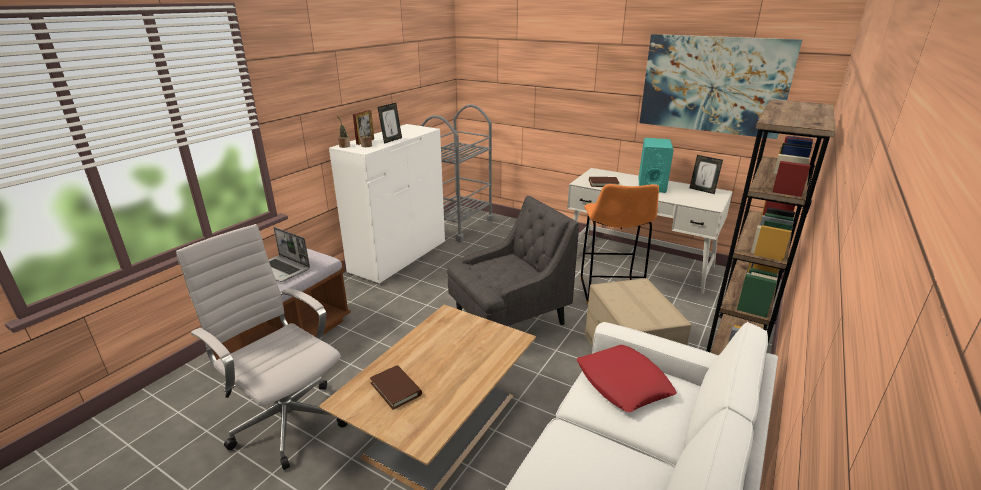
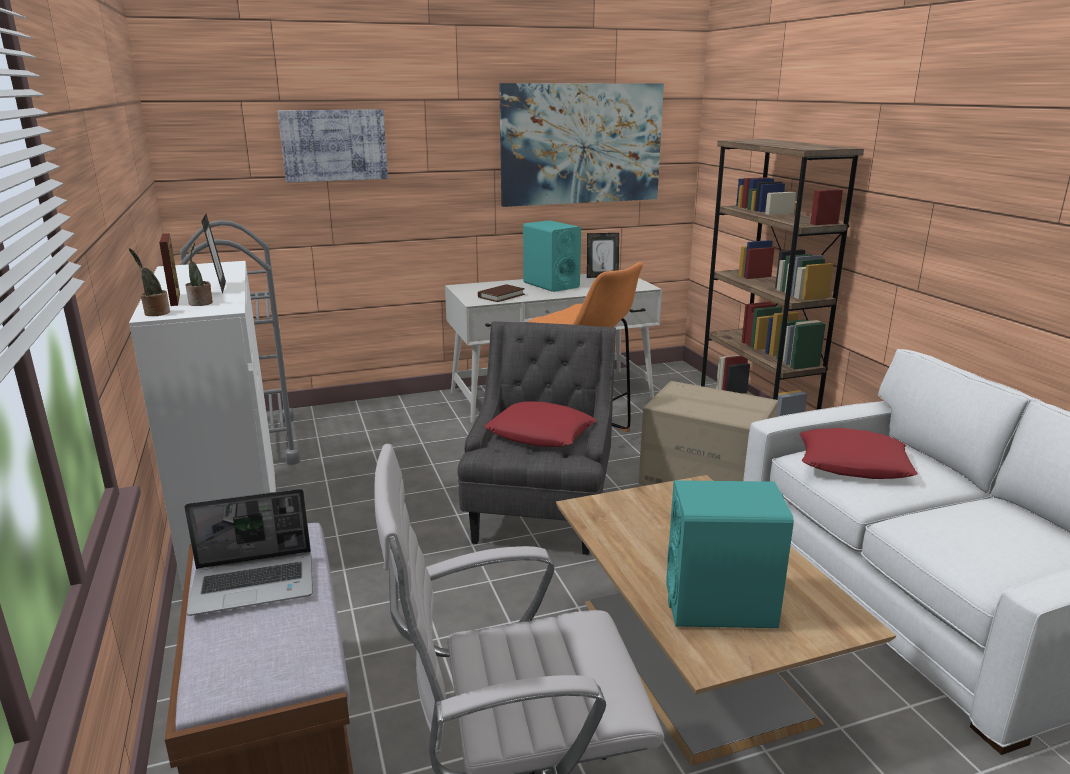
camera: 50 degrees left, 5 degrees down
(396, 389) = (720, 606): brown book -> turquoise speaker
(502, 270) = (540, 433): none -> red pillow
(540, 68) = (334, 145): none -> picture

